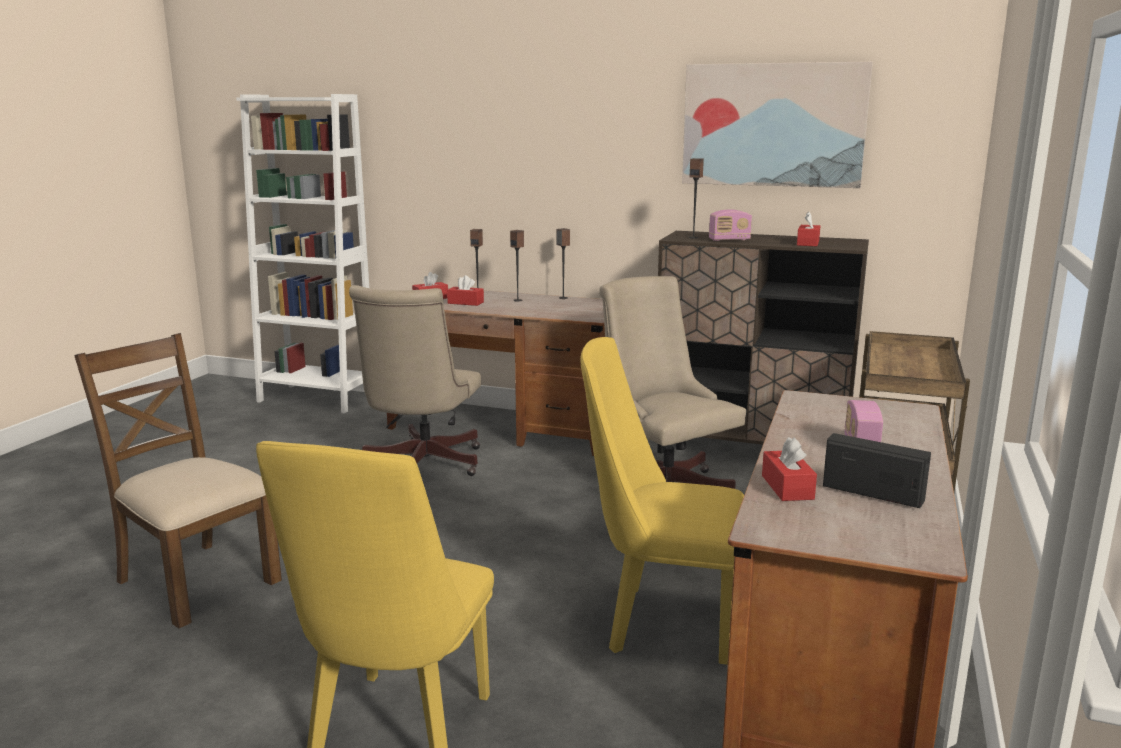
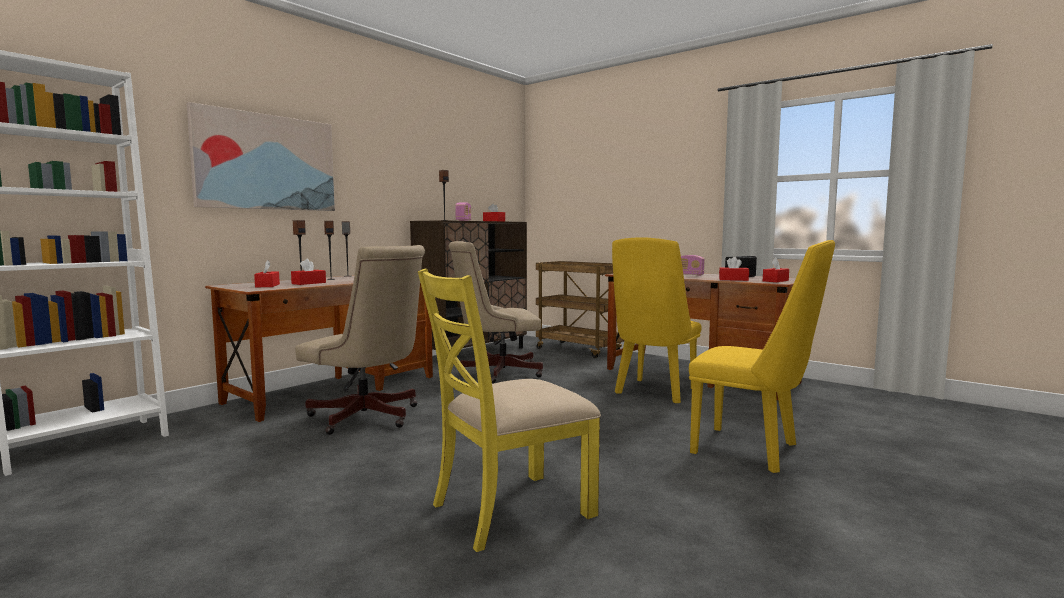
camera: 70 degrees left, 10 degrees down
(196, 581) = (510, 509): brown chair -> yellow chair
(773, 125) = (450, 156): picture -> picture (266, 162)
(809, 528) = (775, 281): none -> red tissue box

